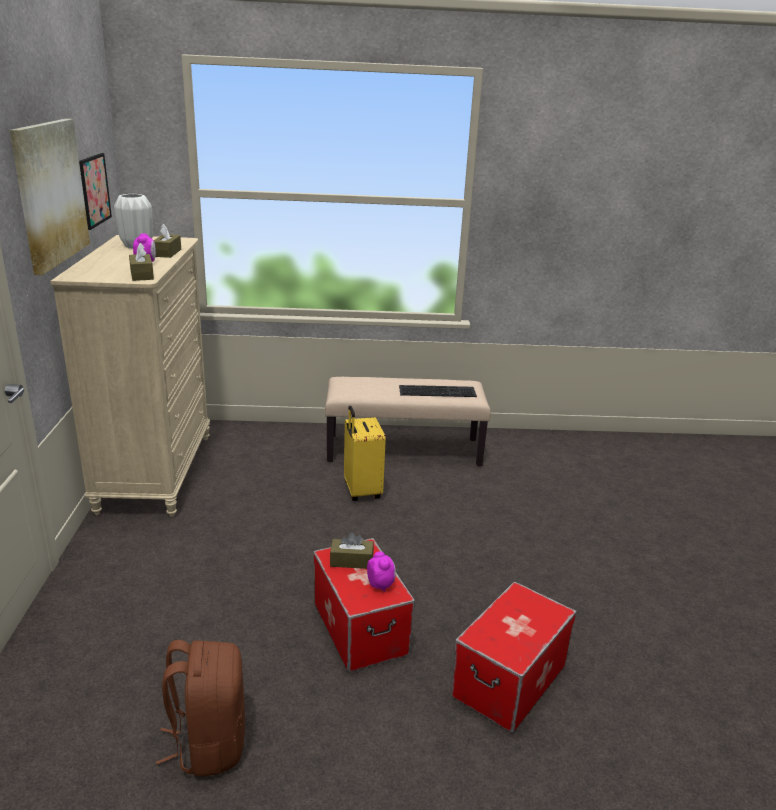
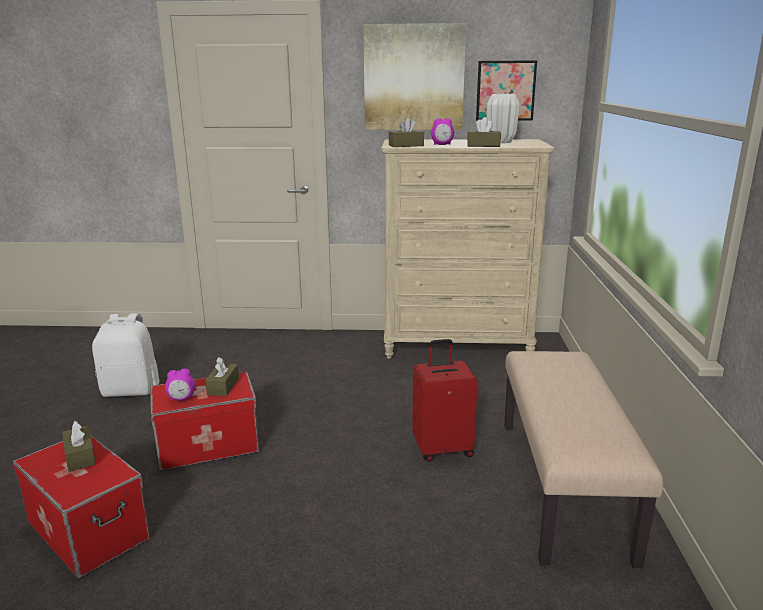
camera: 95 degrees right, 5 degrees down
(209, 743) = (131, 390): brown backpack -> white backpack
(361, 491) = (442, 449): yellow suitcase -> red suitcase
(438, 390) = (570, 417): keyboard -> none
(501, 627) = (80, 456): none -> brown tissue box

